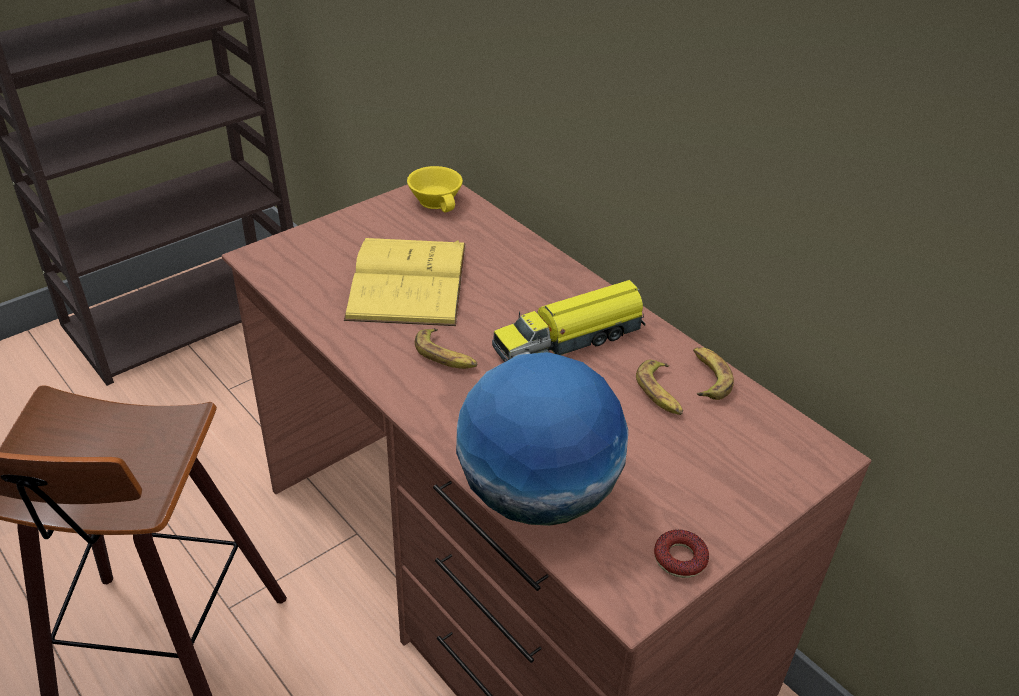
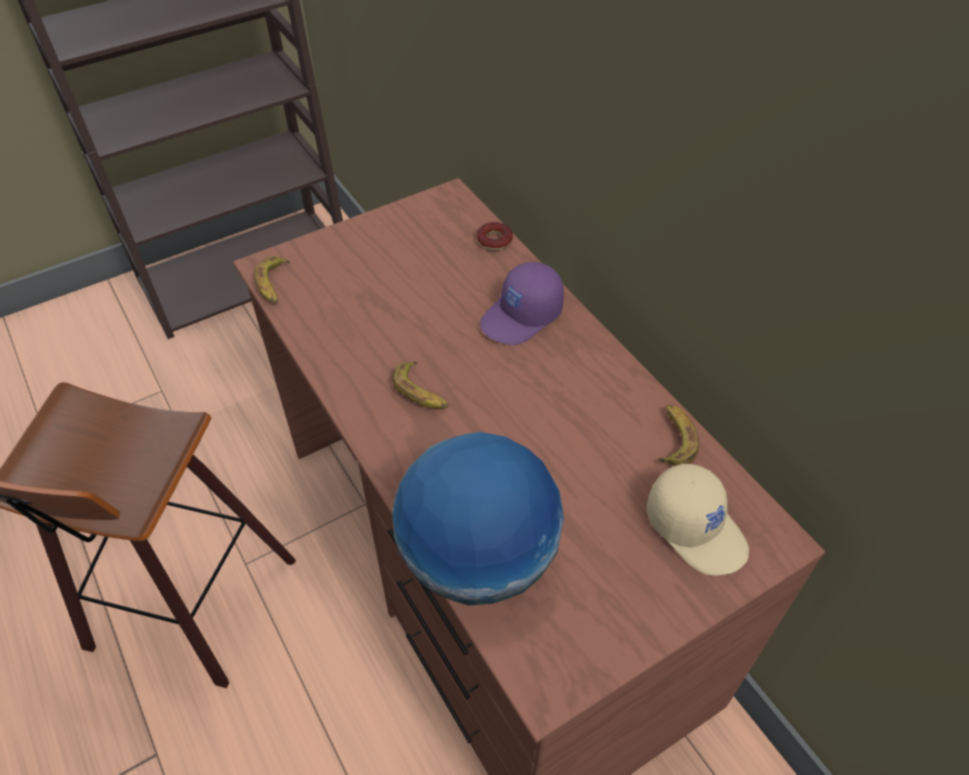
camera: 10 degrees right, 10 degrees up
(408, 280) = (401, 303): yellow book -> none
(438, 201) = (447, 213): yellow cup -> none
(534, 285) = (522, 316): none -> purple cap
(570, 340) = (545, 383): toy truck -> none
(661, 393) = (623, 453): banana -> banana (273, 285)
(680, 558) = (604, 645): donut -> donut (494, 240)
(746, 450) = (697, 528): none -> beige cap

